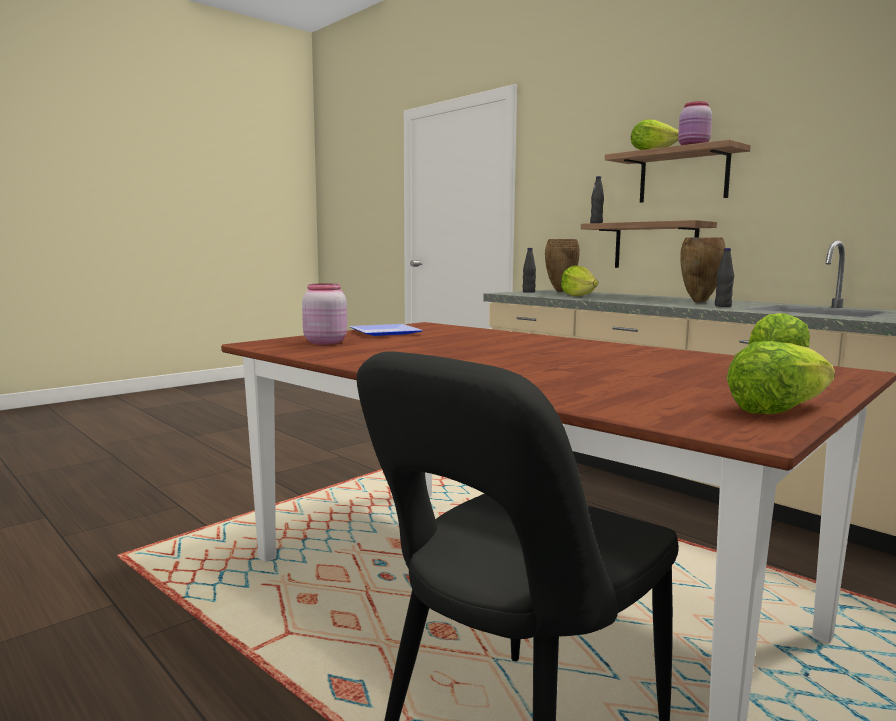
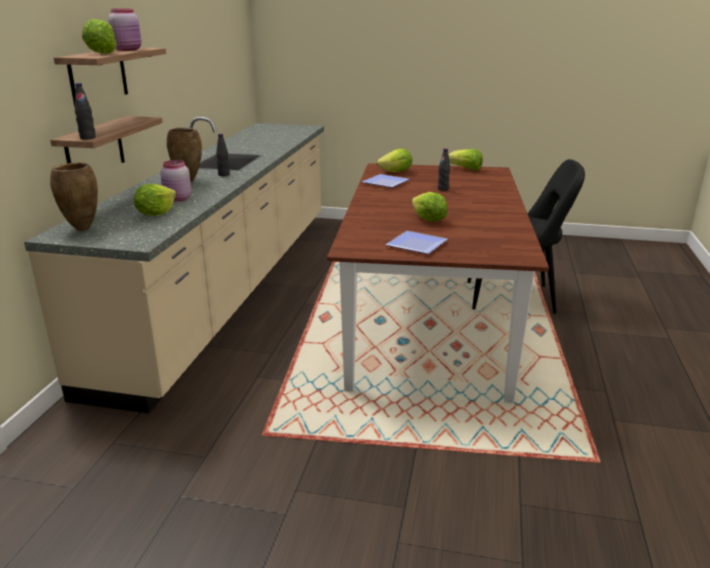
camera: 125 degrees left, 15 degrees up
(324, 342) = (485, 244): pink jar -> pink jar (177, 199)
(447, 343) = (428, 220): none -> lettuce
(528, 292) = (107, 238): black bottle -> black bottle (443, 189)
(681, 357) = (387, 183): none -> plate

